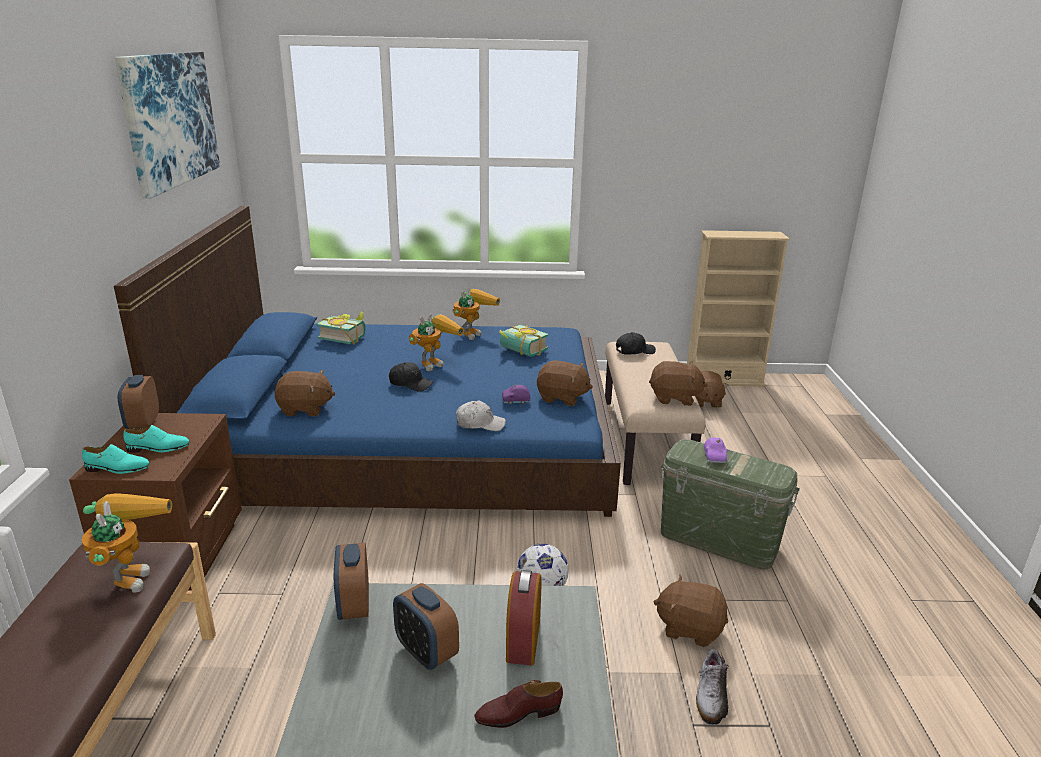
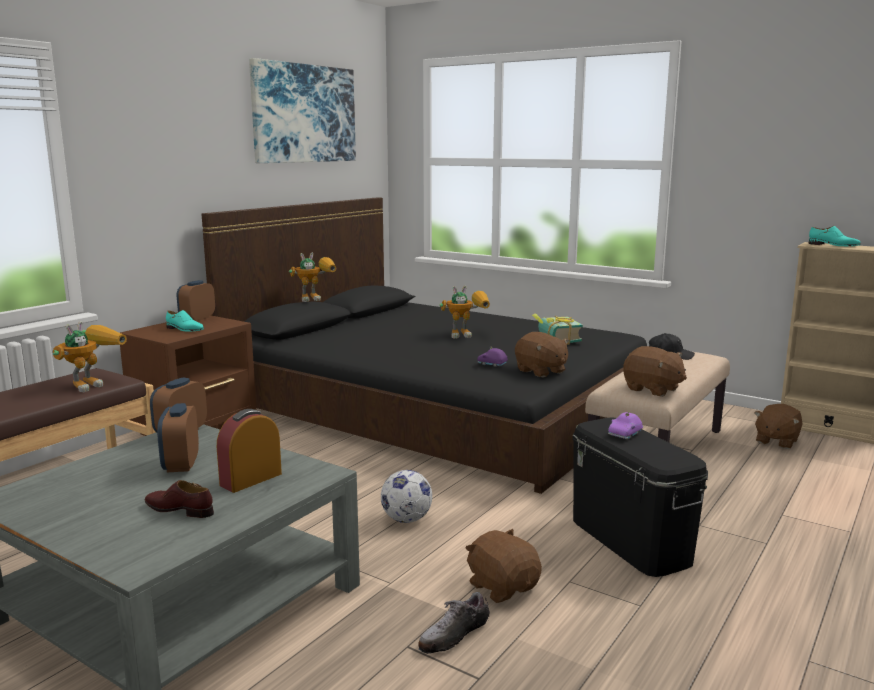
camera: 35 degrees right, 10 degrees down
(117, 468) = (148, 333): turquoise shoe -> turquoise shoe (833, 245)
(305, 409) = (327, 342): brown plush toy -> none
(345, 337) = (423, 312): book -> none
(409, 436) = (438, 403): blue bed -> black bed
(410, 383) = (426, 342): black cap -> none
(472, 332) = (533, 324): toy robot -> toy robot (317, 298)
(480, 424) = (439, 372): white cap -> none
(719, 539) = (630, 540): green storage box -> black storage box

